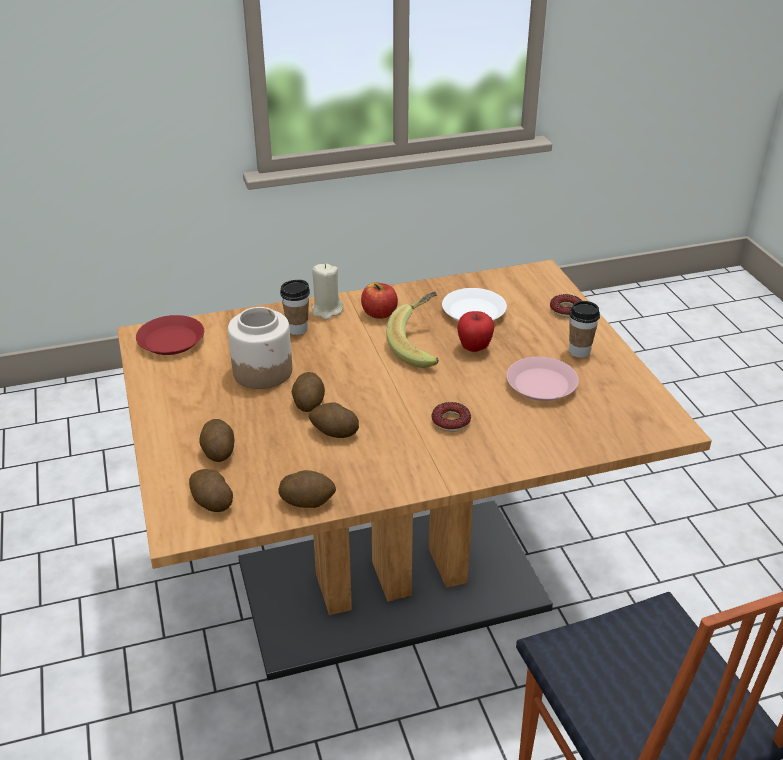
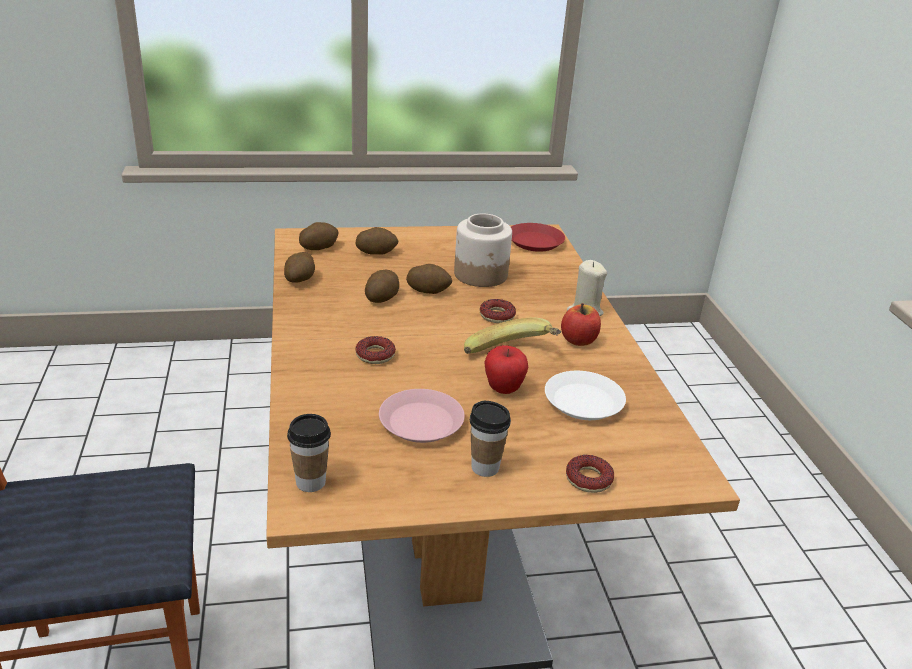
camera: 95 degrees right, 5 degrees down
(297, 329) = (549, 295): cup -> cup (310, 482)
(349, 357) = (497, 315): none -> donut

